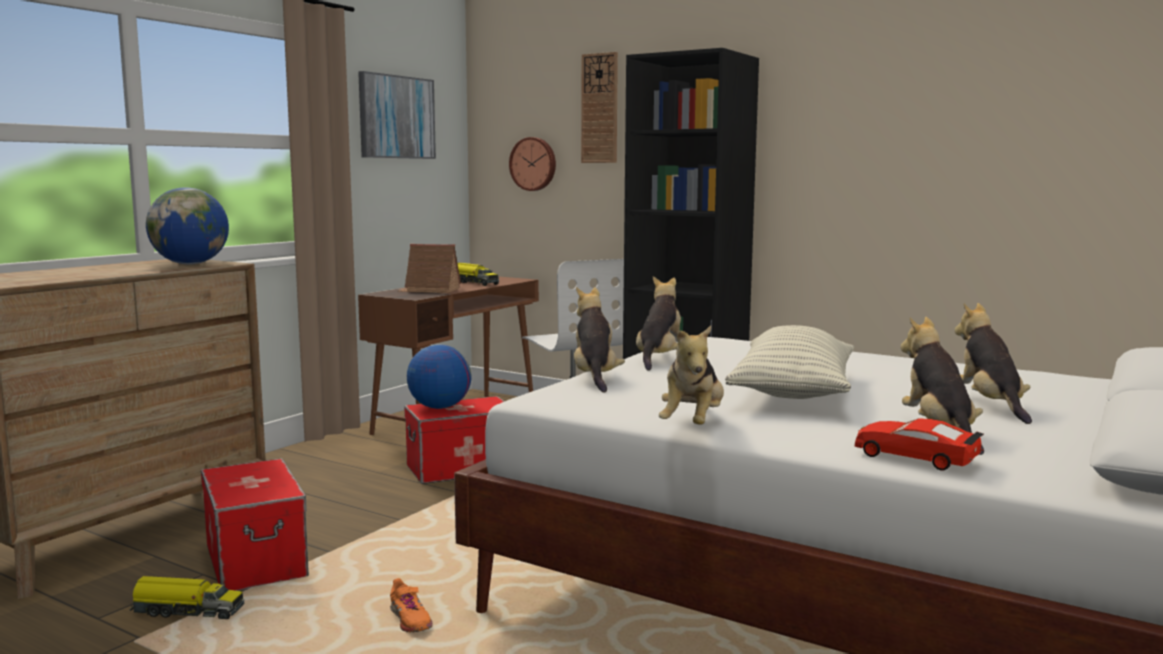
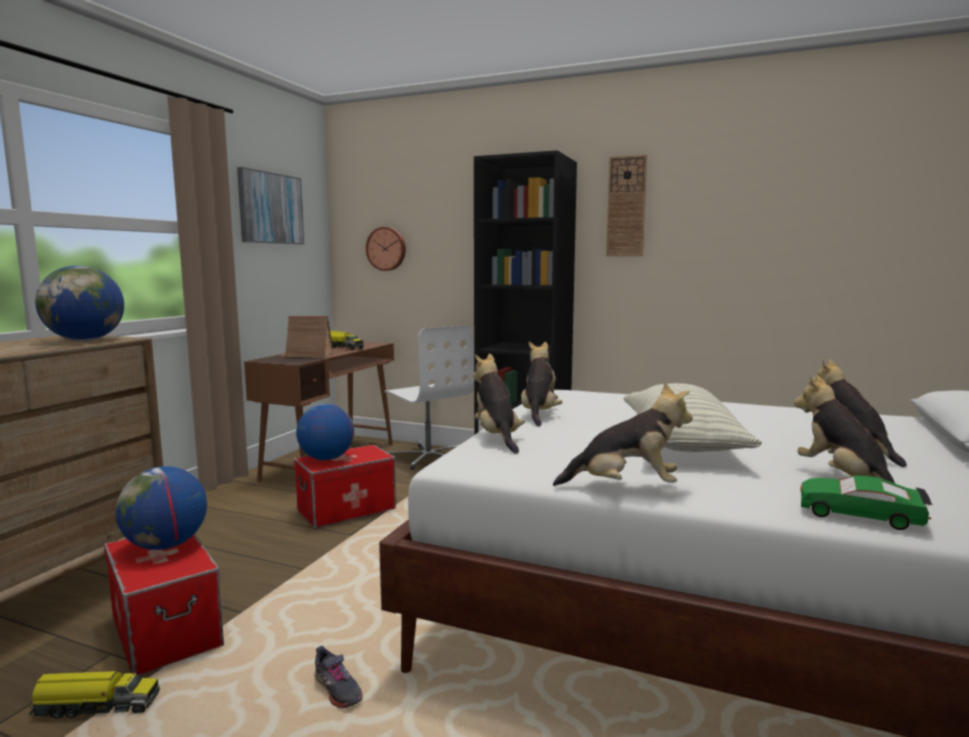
camera: 10 degrees left, 0 degrees up
(258, 474) = (166, 545): none -> globe
(409, 620) = (337, 690): orange shoe -> grey shoe
(599, 108) = (442, 203): wall clock -> wall clock (626, 206)
(693, 424) = (625, 487): plush toy -> plush toy turned 90 degrees counterclockwise
(916, 457) = (860, 514): red toy car -> green toy car

